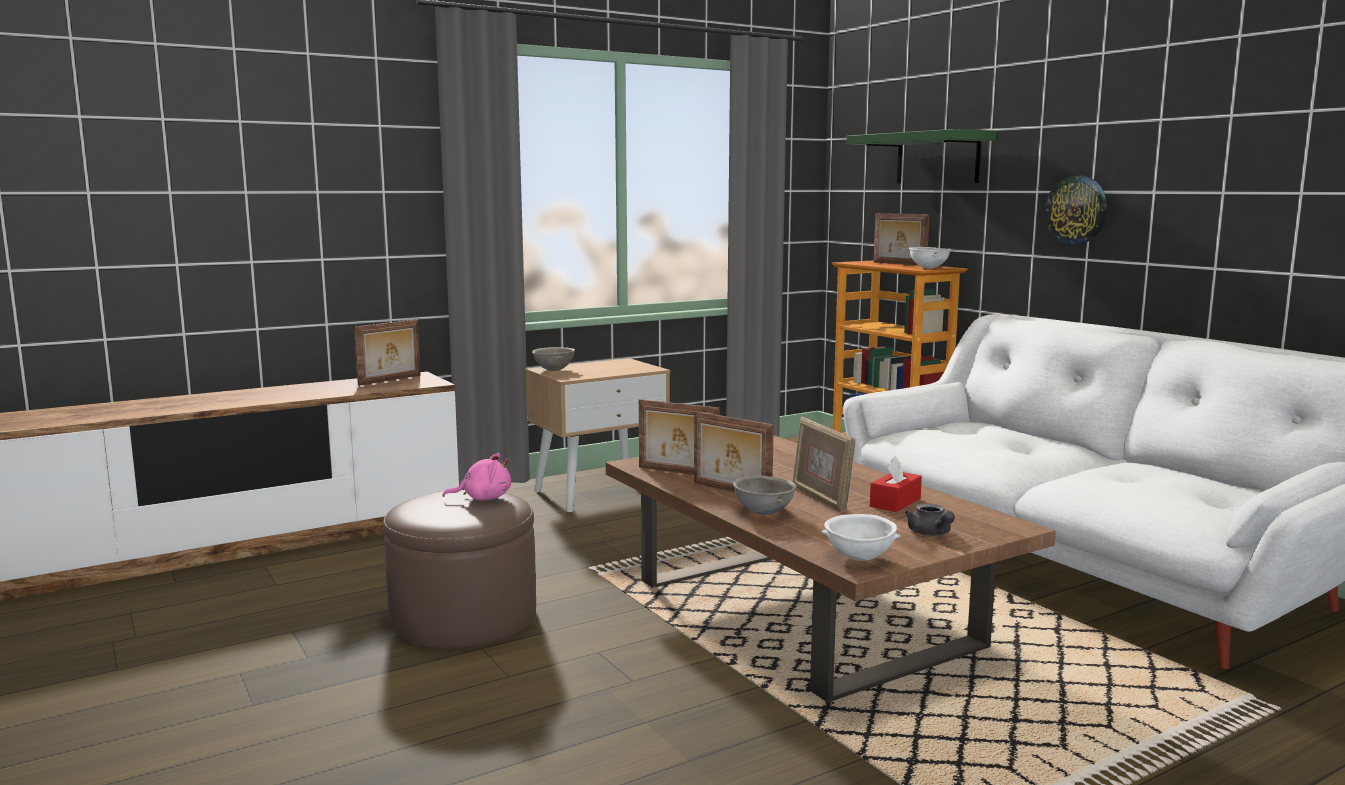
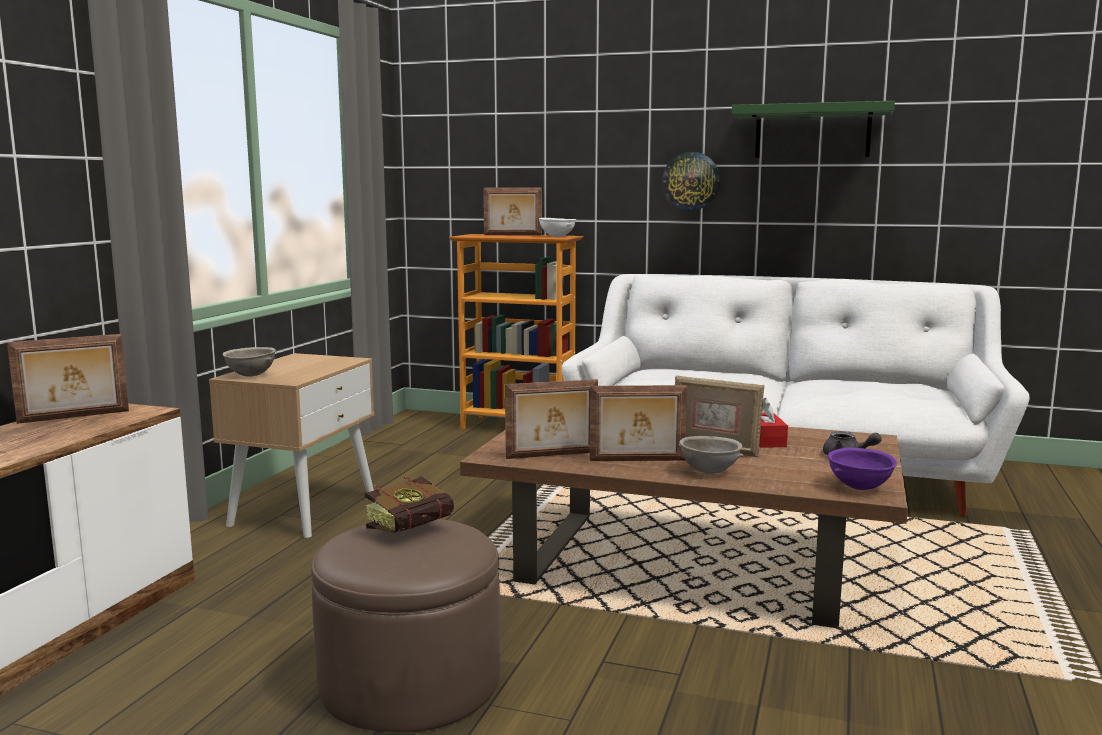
camera: 40 degrees left, 0 degrees up
(390, 380) = (74, 417): picture frame -> picture frame turned 60 degrees clockwise
(483, 498) = (417, 529): pink plush toy -> book
(859, 558) = (860, 488): white bowl -> purple bowl
(937, 158) = (539, 136): green shelf -> green shelf (812, 132)

